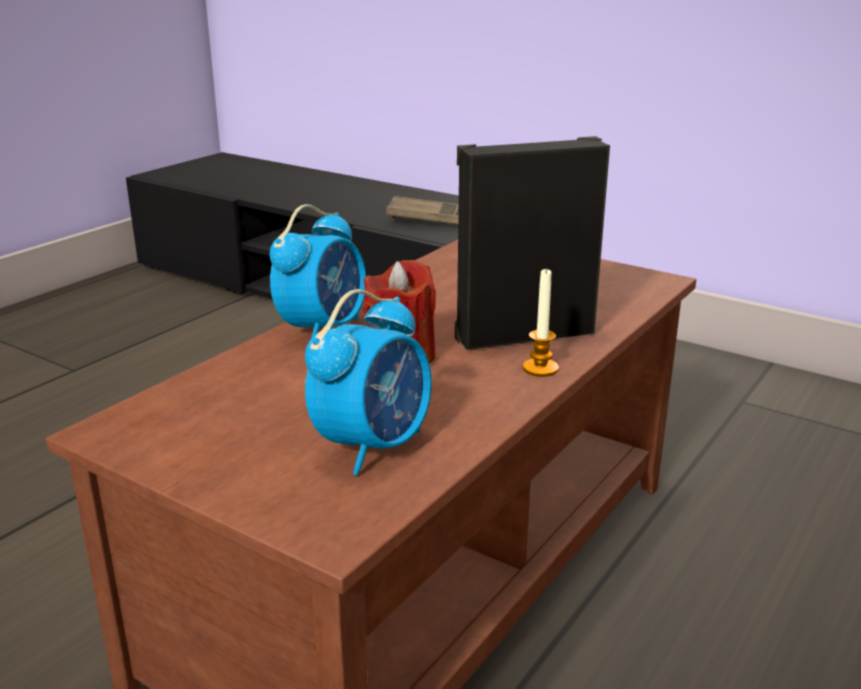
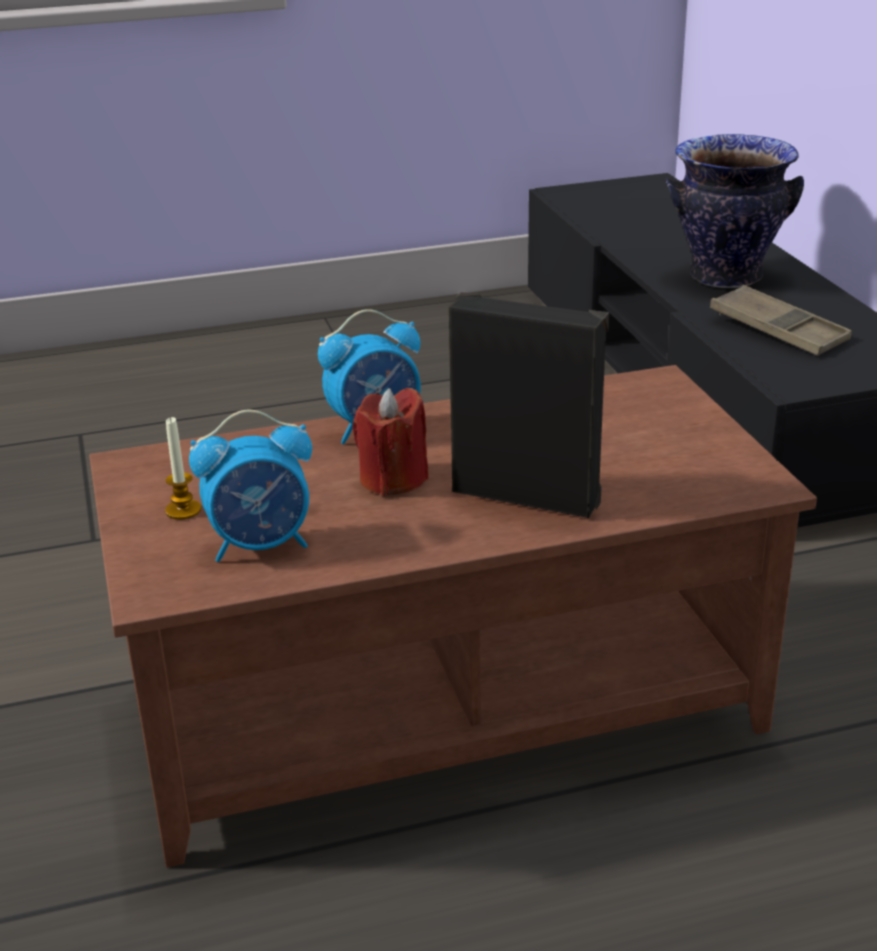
camera: 40 degrees right, 5 degrees up
(357, 200) = (725, 276): none -> vase
(540, 368) = (484, 532): candle -> candle (183, 510)

